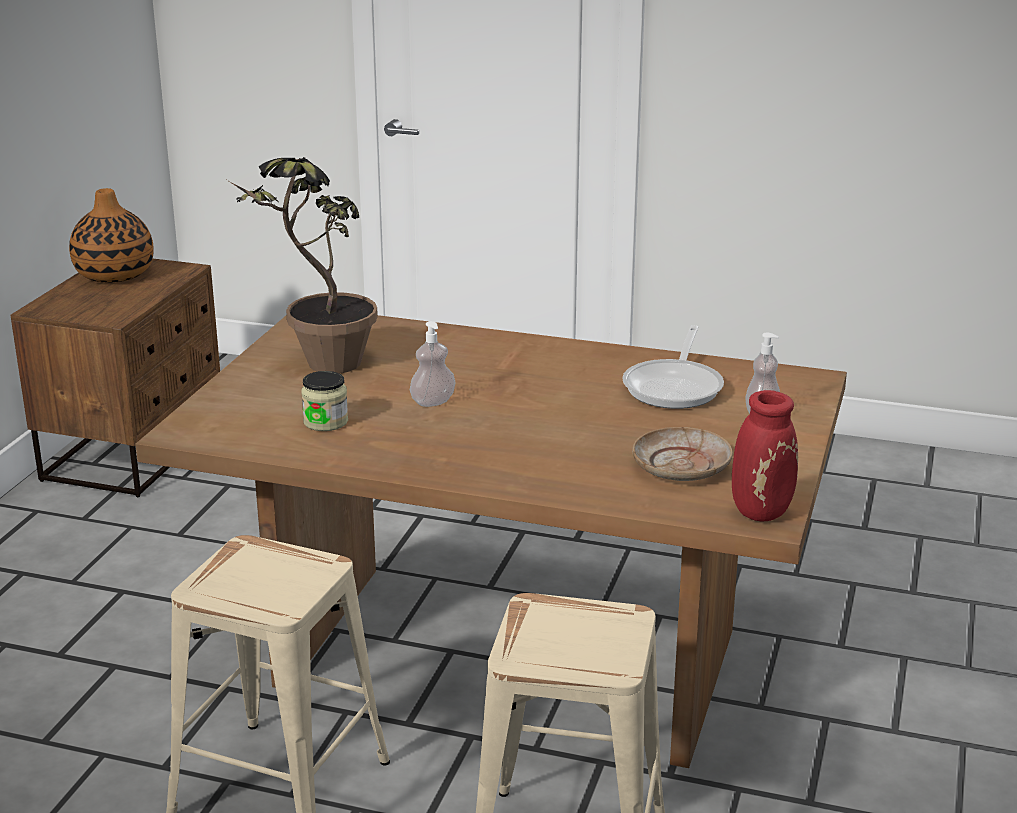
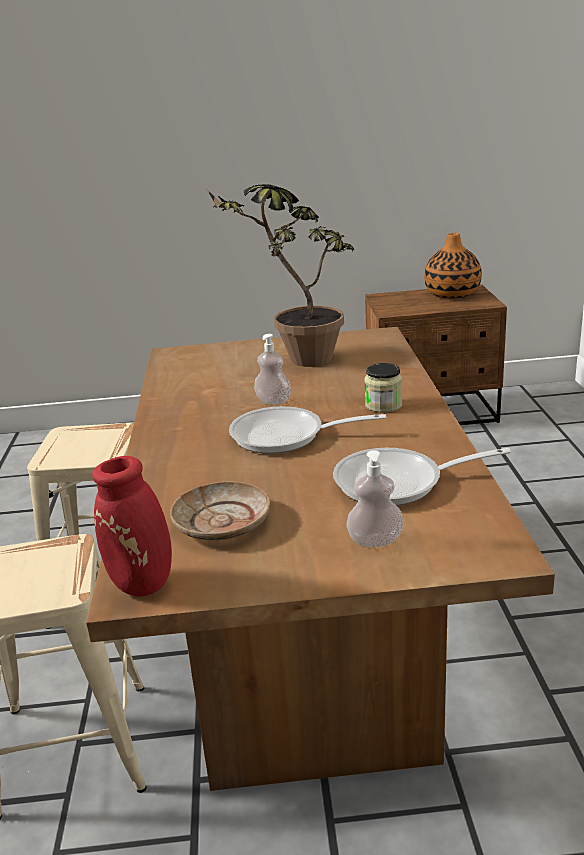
camera: 70 degrees right, 0 degrees up
(325, 422) = (214, 381): jar -> jar (383, 405)
(530, 411) = (286, 436): none -> frying pan

